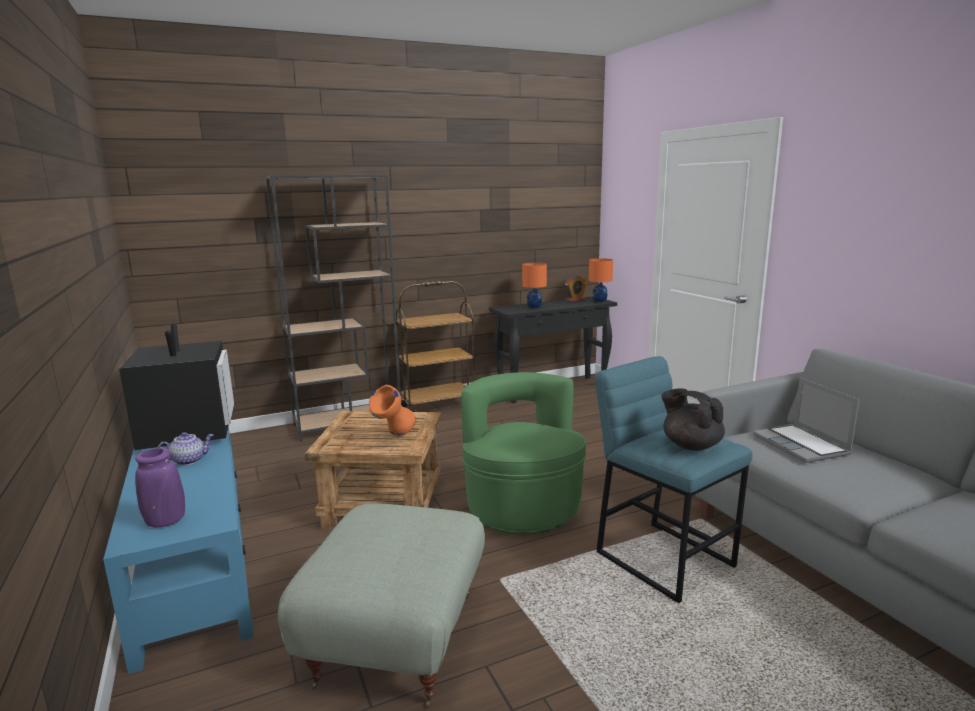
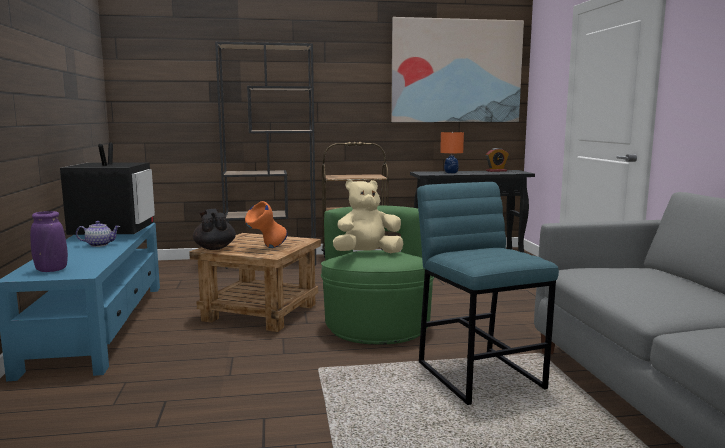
camera: 15 degrees right, 5 degrees down
(395, 637) = (206, 390): grey ottoman -> none
(516, 436) = (367, 254): none -> beige plush toy
(531, 195) = (456, 71): none -> picture
(600, 301) = (518, 172): orange table lamp -> none
(690, 445) = (494, 255): black teapot -> black teapot (214, 248)
(802, 445) = (633, 277): laptop -> none

